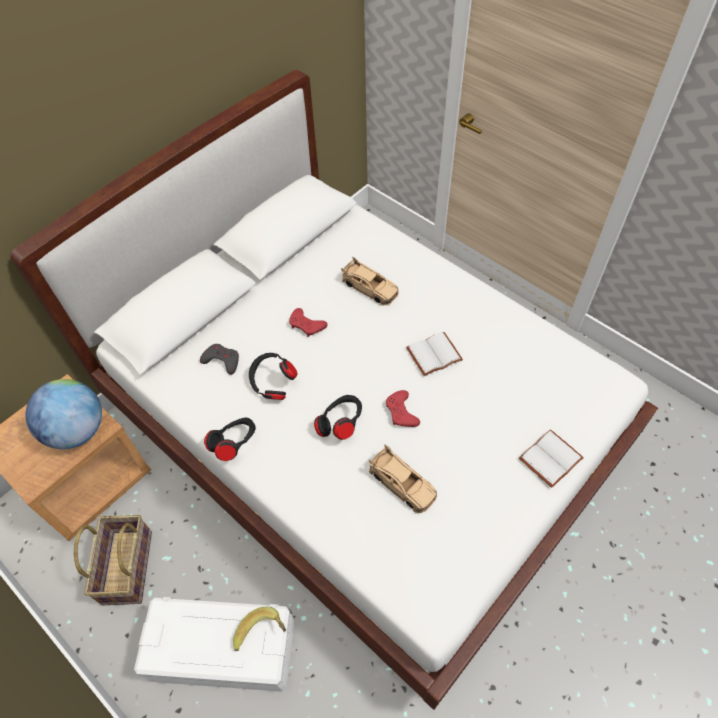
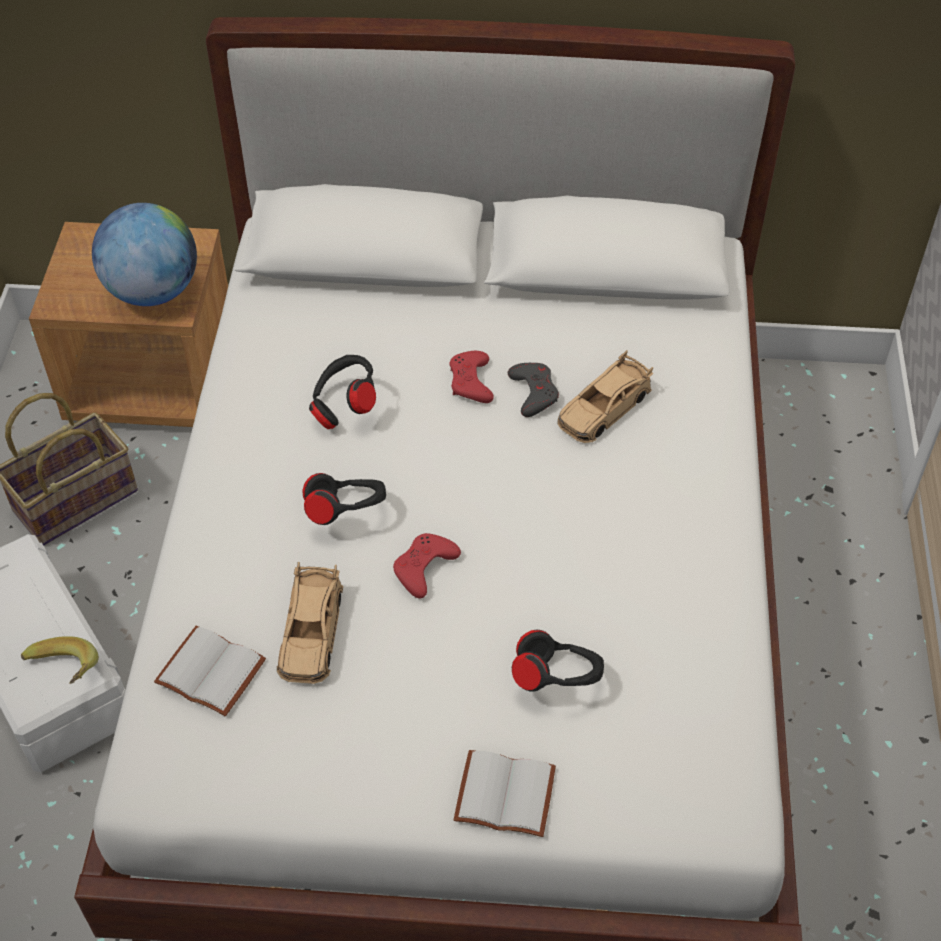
camera: 50 degrees right, 5 degrees down
(222, 360) = (334, 335): grey game controller -> grey game controller (533, 392)
(235, 444) = (225, 427): black headphones -> black headphones (557, 680)
(370, 287) = (604, 408): beige toy car -> beige toy car turned 45 degrees clockwise
(434, 356) = (555, 551): white book -> white book (208, 673)

